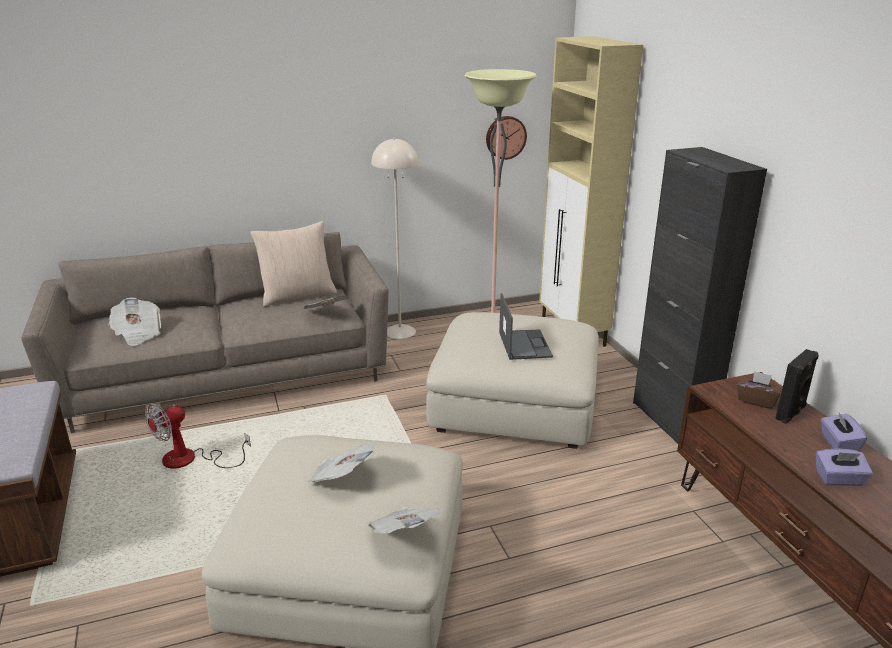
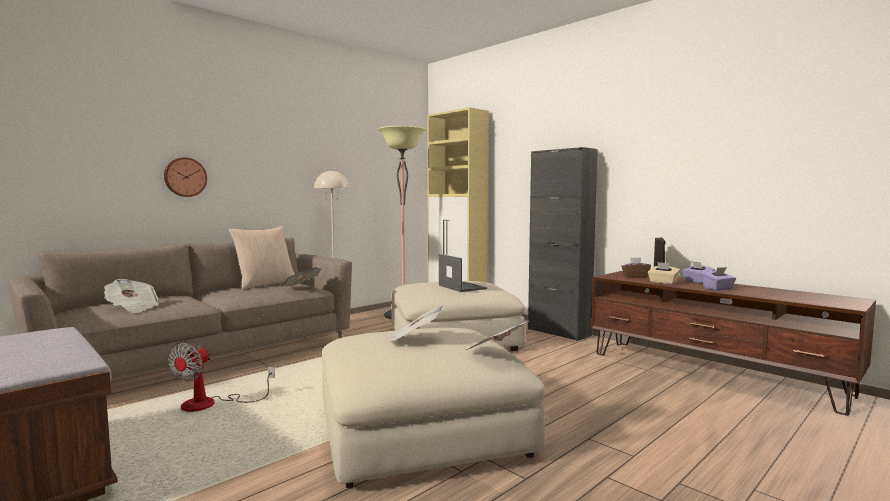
camera: 25 degrees left, 20 degrees down
(505, 137) = (394, 182): wall clock -> wall clock (185, 177)
(774, 434) = (663, 282): none -> beige tissue box

